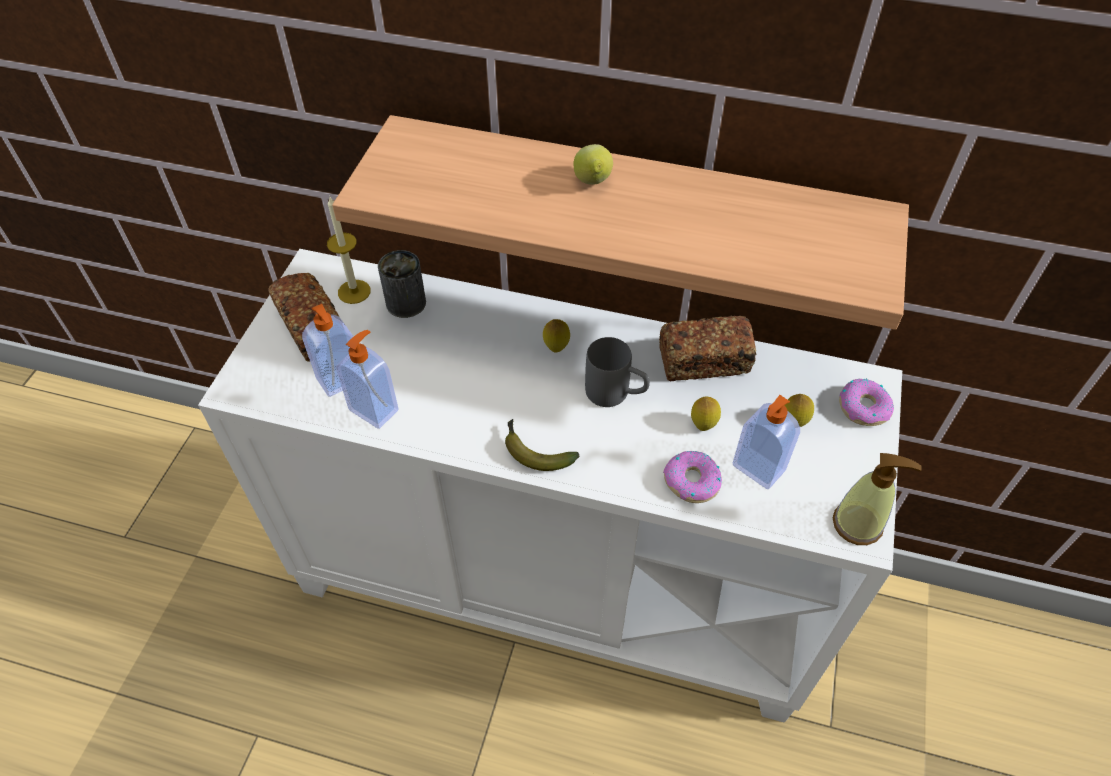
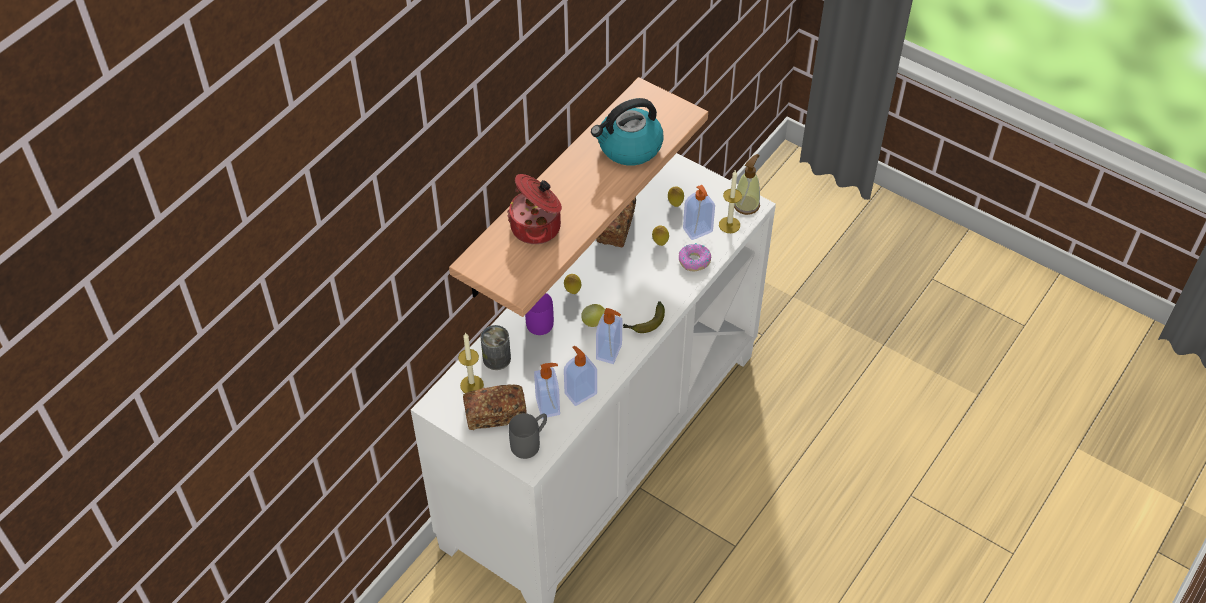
camera: 70 degrees left, 0 degrees up
(461, 423) = (610, 352): none -> soap dispenser
(490, 325) = (539, 319): none -> purple mug
(504, 176) = (537, 227): none -> cooking pot
(592, 183) = (562, 191): lemon -> lemon (595, 323)
(616, 394) = (621, 274): grey mug -> grey mug (530, 442)
(737, 233) = (629, 147): none -> kettle
(797, 510) = (729, 225): none -> candle
(863, 407) = (678, 171): donut -> none

